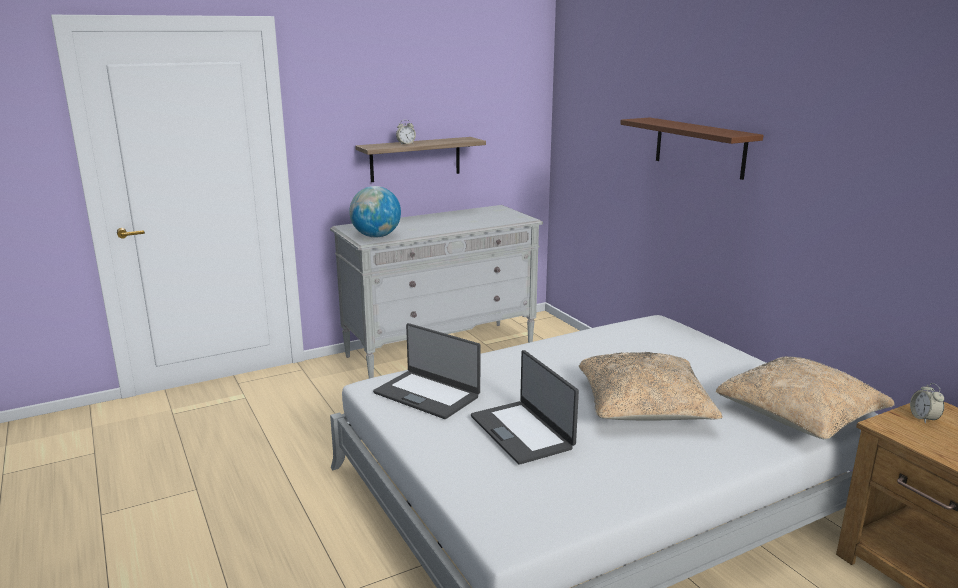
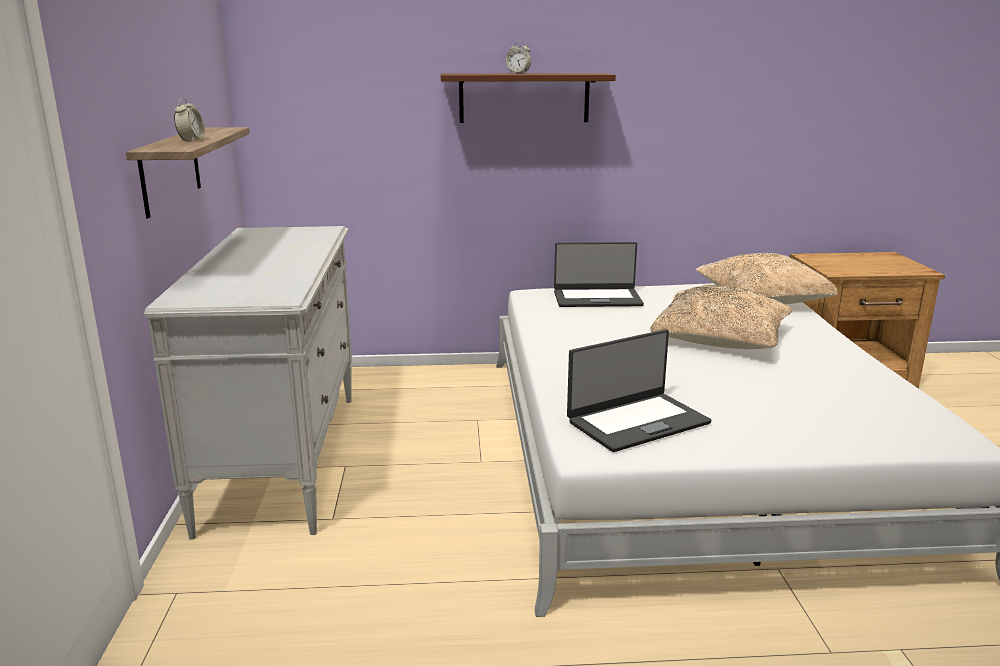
camera: 65 degrees left, 0 degrees up
(376, 236) = (270, 292): globe -> none
(522, 432) = (757, 392): laptop -> laptop (597, 298)
(923, 418) = (826, 263): alarm clock -> alarm clock (518, 73)

